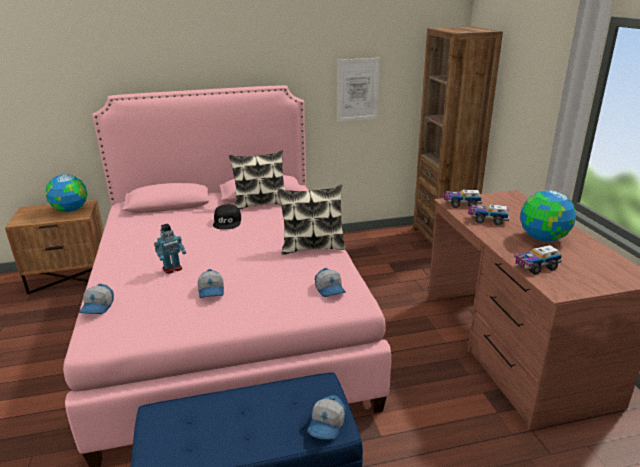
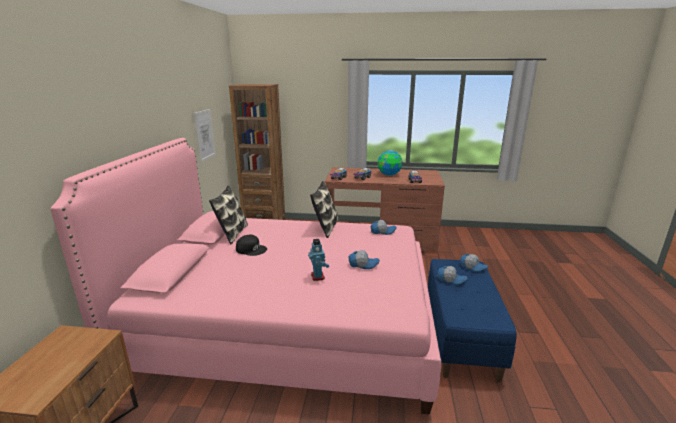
camera: 70 degrees left, 5 degrees down
(70, 210) = (66, 347): globe -> none
(98, 307) = (357, 313): cap -> cap (451, 279)

